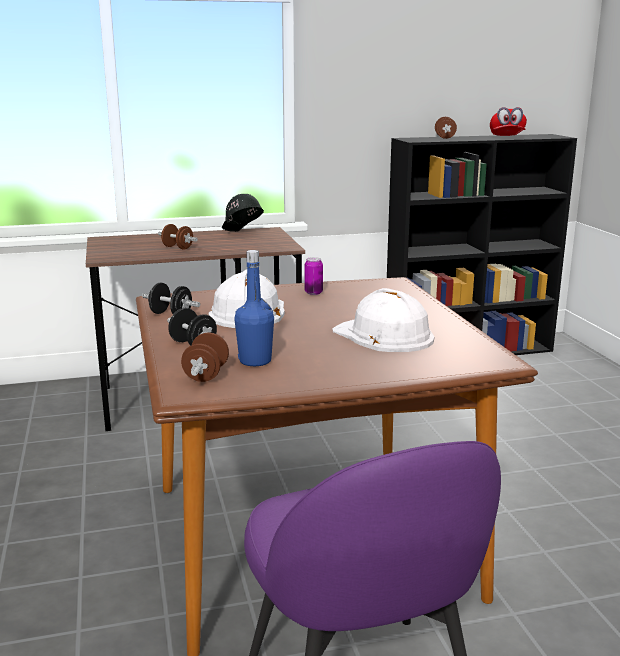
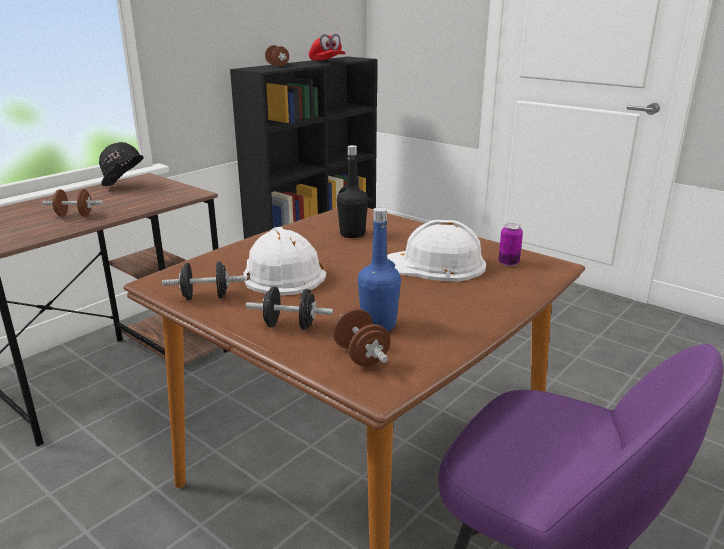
camera: 35 degrees left, 5 degrees up
(313, 293) = (304, 237): can -> can (508, 263)
(357, 299) = (352, 234): none -> black bottle

